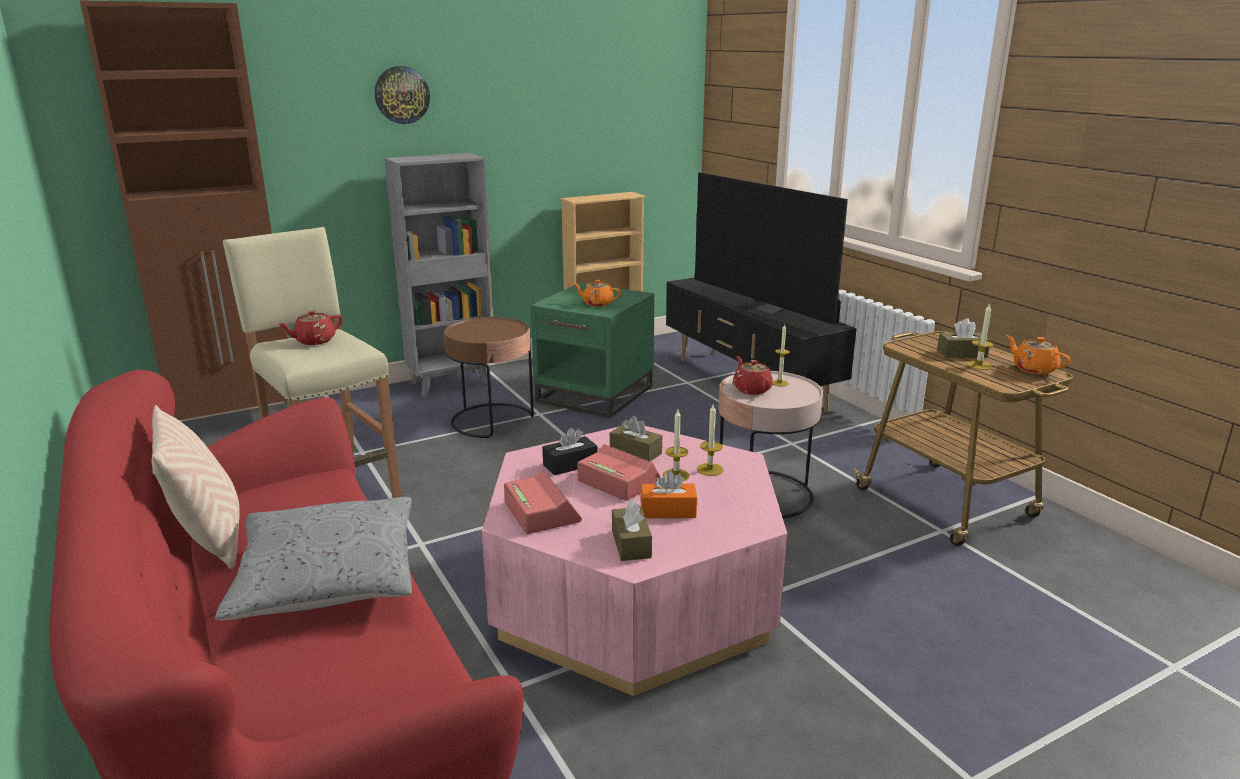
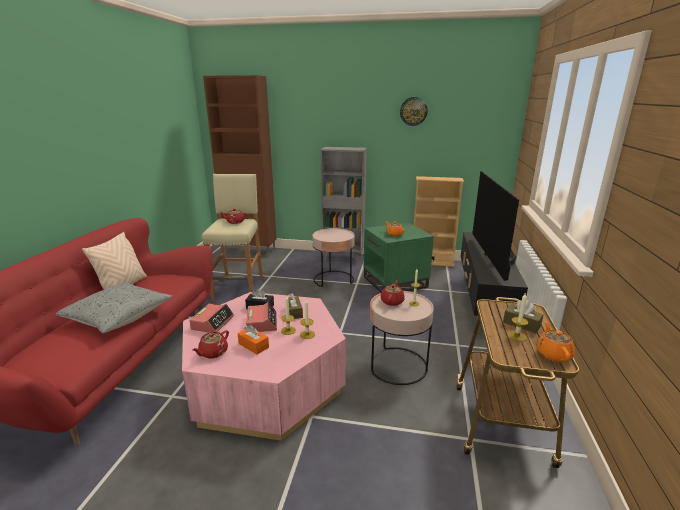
camera: 40 degrees right, 0 degrees up
(402, 95) = (338, 117): wall clock -> wall clock (413, 111)
(492, 420) = (333, 279): brown side table -> pink side table
(631, 544) = (213, 353): brown tissue box -> red teapot

